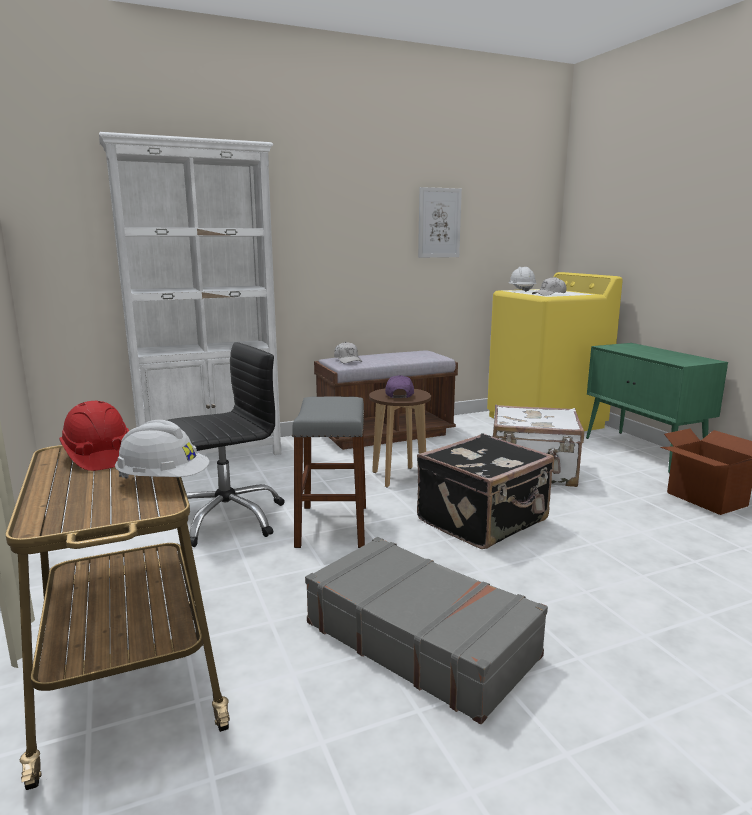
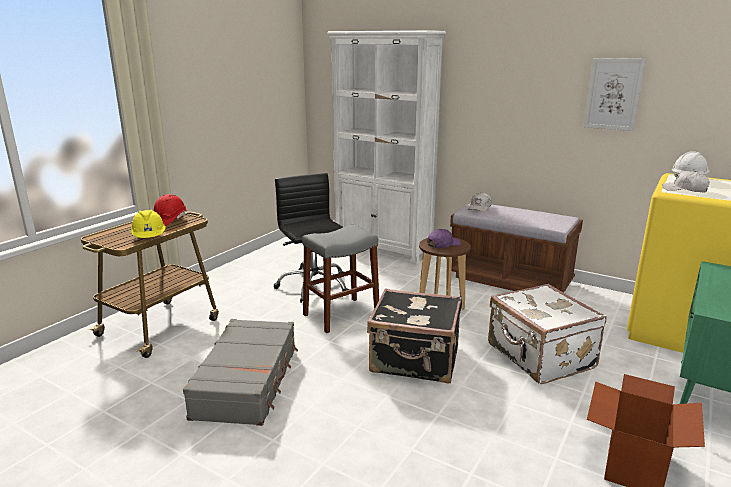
camera: 55 degrees right, 5 degrees up
(164, 481) = (149, 238): white hard hat -> yellow hard hat
(227, 518) = (313, 286): black office chair -> black office chair turned 135 degrees counterclockwise

